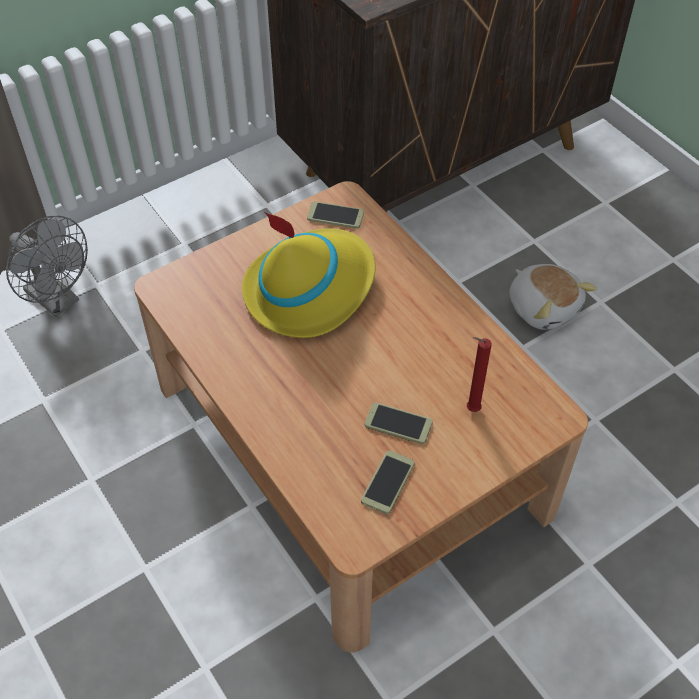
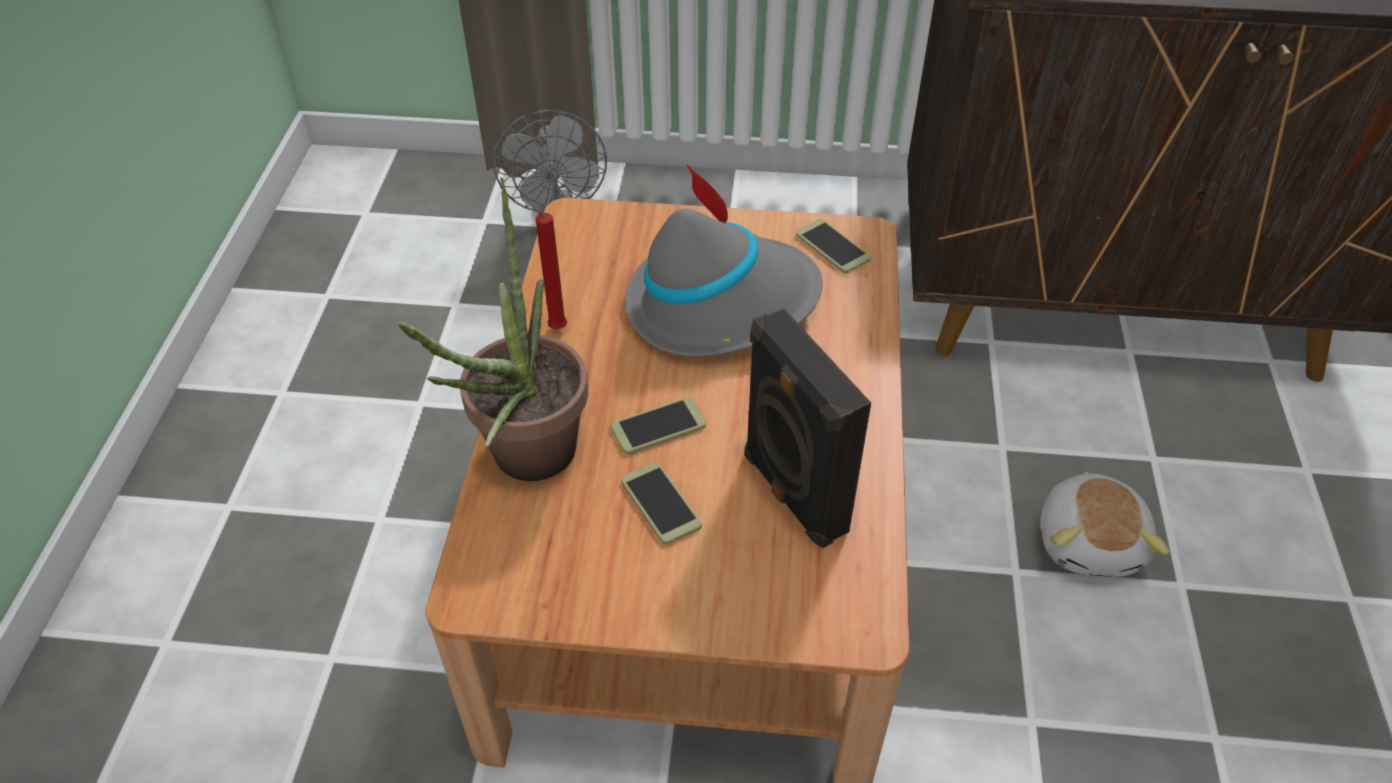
camera: 40 degrees right, 5 degrees down
(302, 453) = (525, 464): none -> potted plant
(310, 288) = (721, 304): yellow hat -> grey hat
(387, 482) = (579, 557): phone -> phone (658, 426)
(457, 373) = (791, 494): none -> black speaker
(470, 409) = (762, 545): red candle -> red candle (555, 327)

